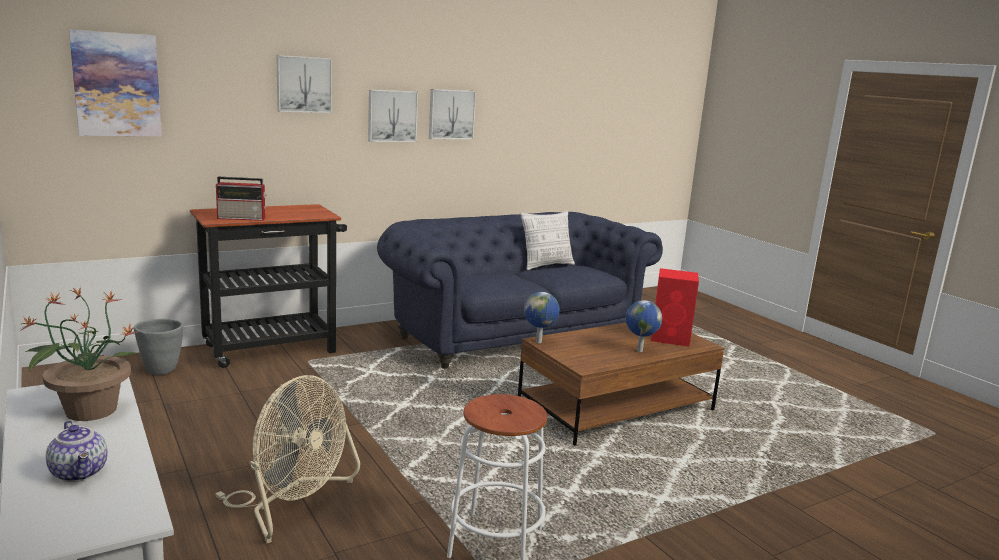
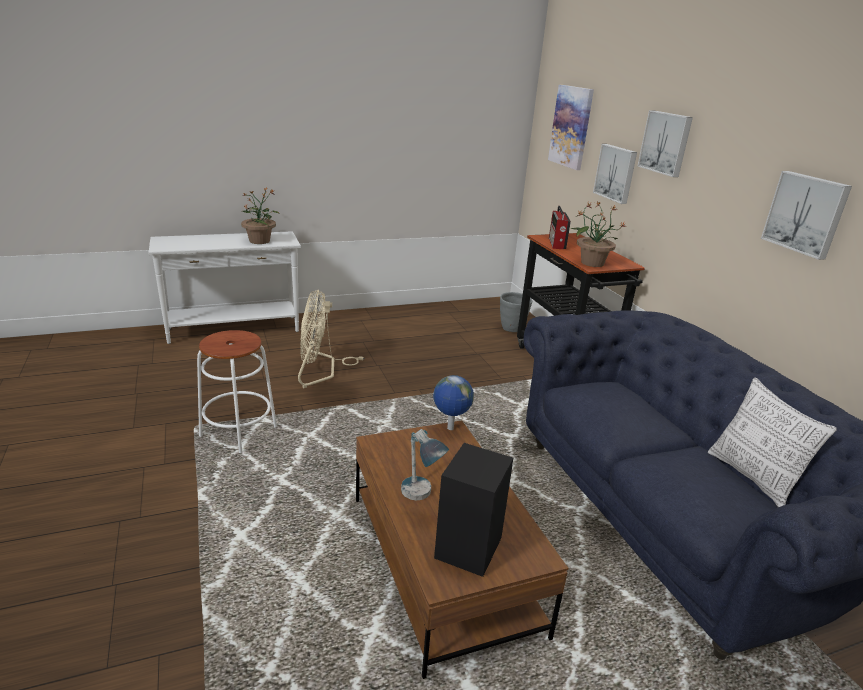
camera: 100 degrees right, 10 degrees up
(80, 472) = (203, 241): teapot -> none
(289, 504) = (322, 367): beige fan -> beige fan turned 45 degrees clockwise
(312, 214) = (591, 263): none -> potted plant
(392, 116) = (733, 196): picture -> picture (616, 173)
(638, 350) = (420, 499): globe -> table lamp
(671, 338) = (467, 549): red speaker -> black speaker

